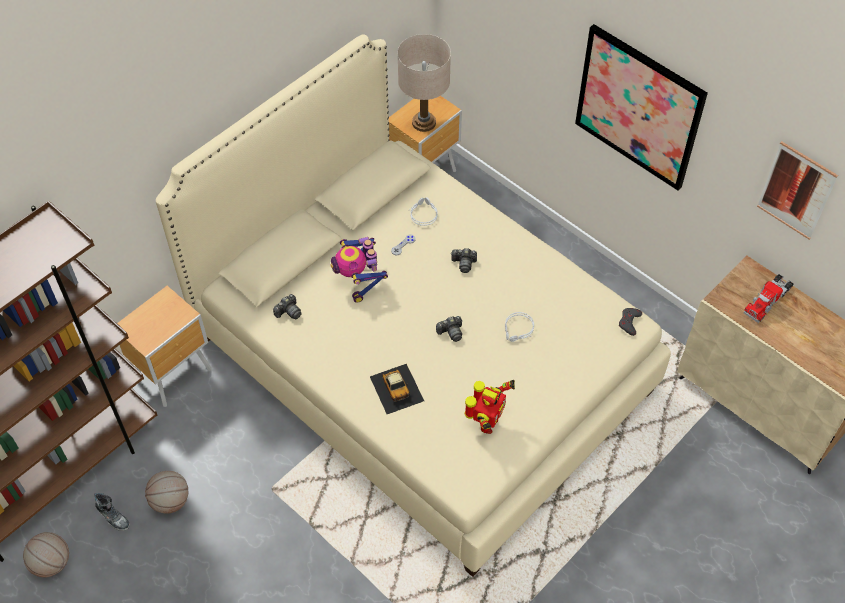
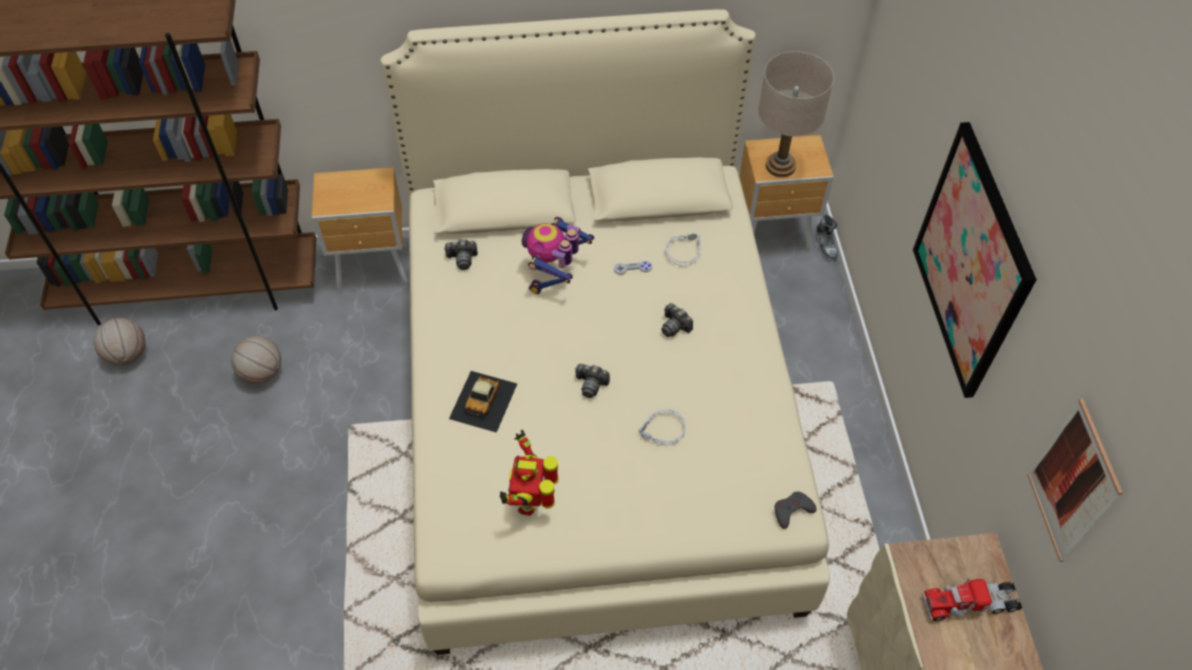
camera: 40 degrees right, 0 degrees up
(113, 516) = (208, 351): shoe -> shoe (826, 244)
(486, 424) = (531, 501): toy robot -> toy robot turned 120 degrees clockwise

